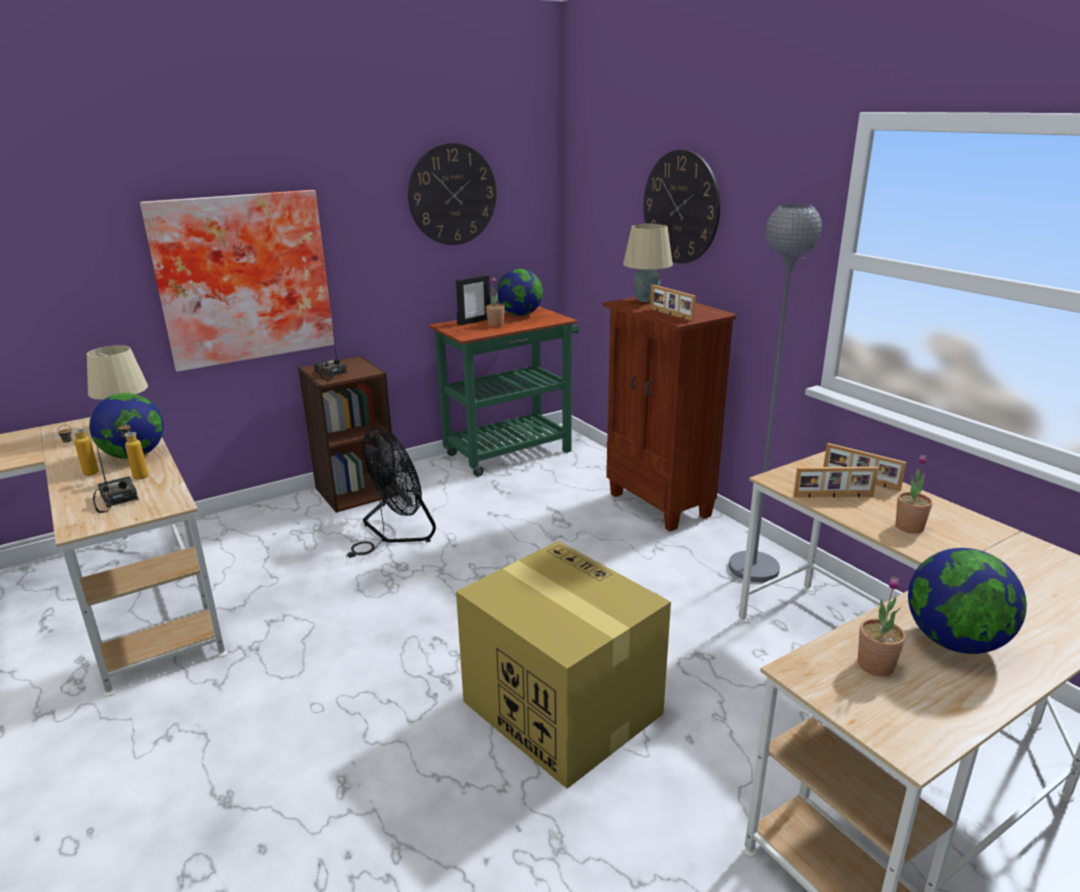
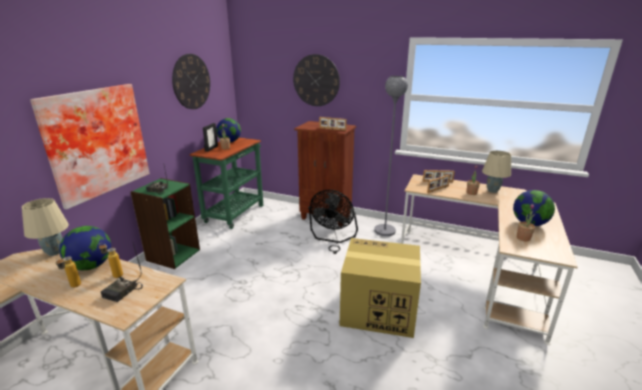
camera: 35 degrees left, 0 degrees up
(116, 499) = (123, 292): radio -> radio turned 90 degrees counterclockwise
(356, 491) = (173, 255): brown bookcase -> green bookcase
(389, 530) = (215, 267): black fan -> black fan (331, 238)
(646, 300) = (310, 124): beige table lamp -> beige table lamp (493, 191)

